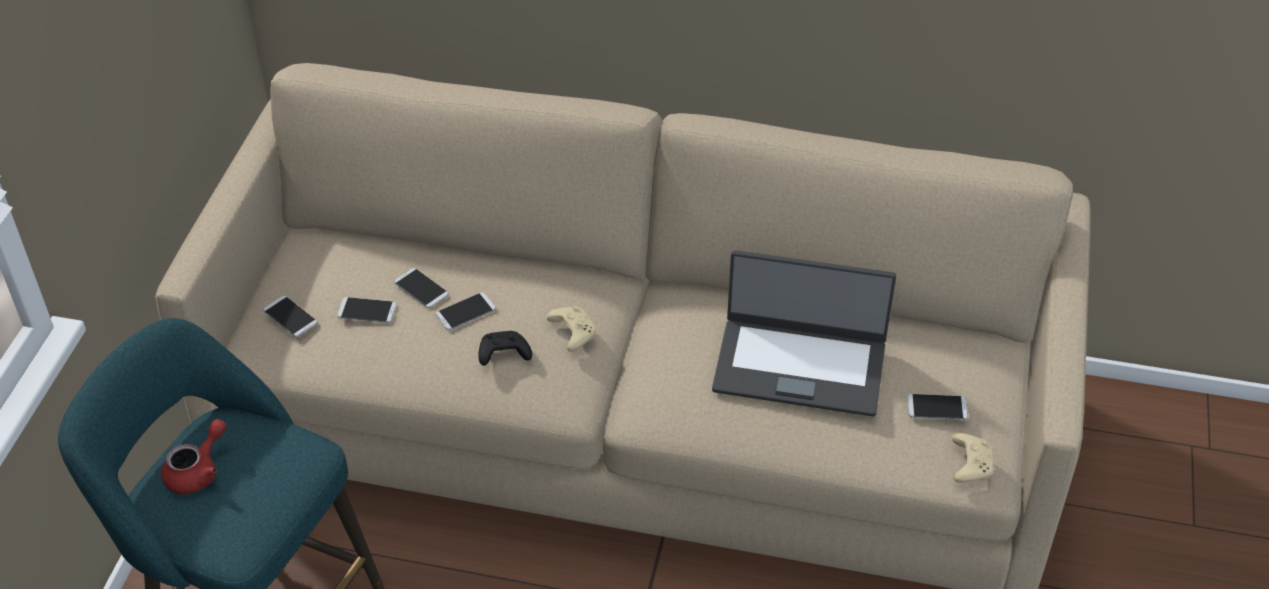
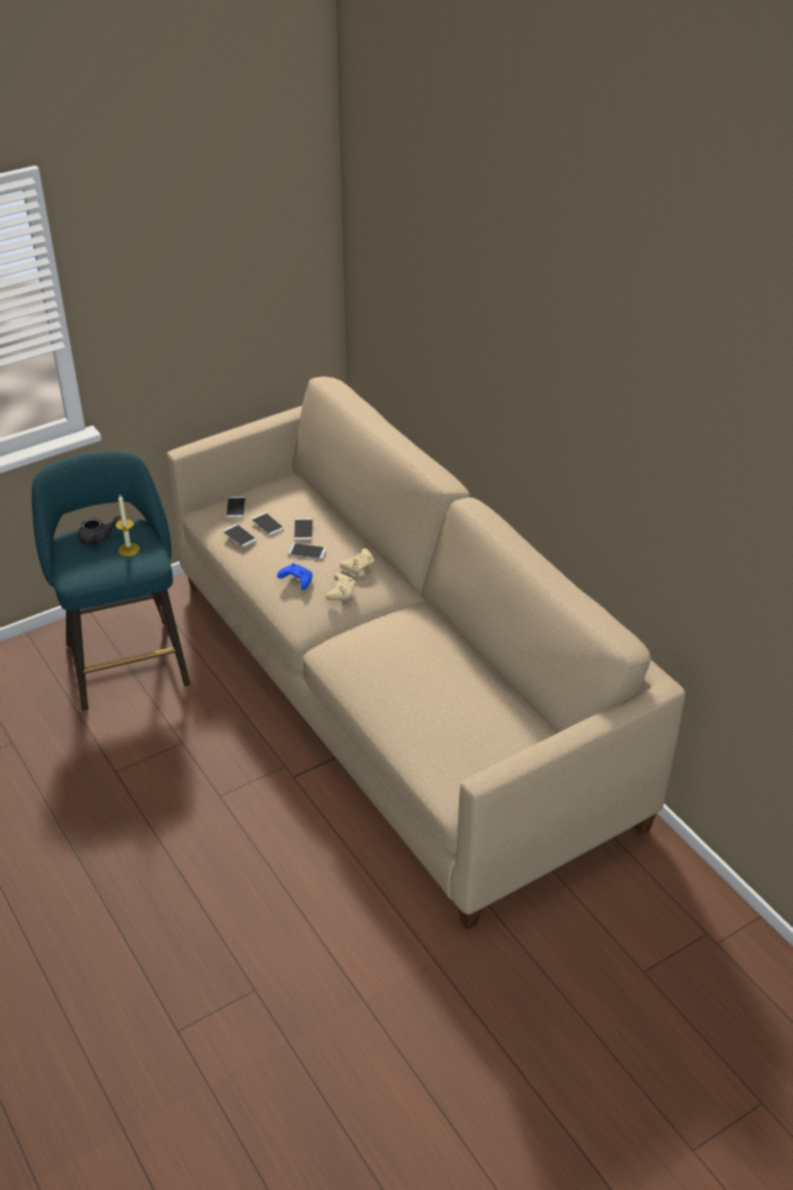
camera: 45 degrees right, 5 degrees down
(198, 471) = (99, 538): red teapot -> grey teapot
(262, 459) = (128, 549): none -> candle
(502, 355) = (296, 580): black game controller -> blue game controller
(800, 365) = (427, 679): laptop -> none
(937, 407) = (473, 749): phone -> phone (239, 536)
(970, 464) = (454, 788): beige game controller -> beige game controller (359, 566)

